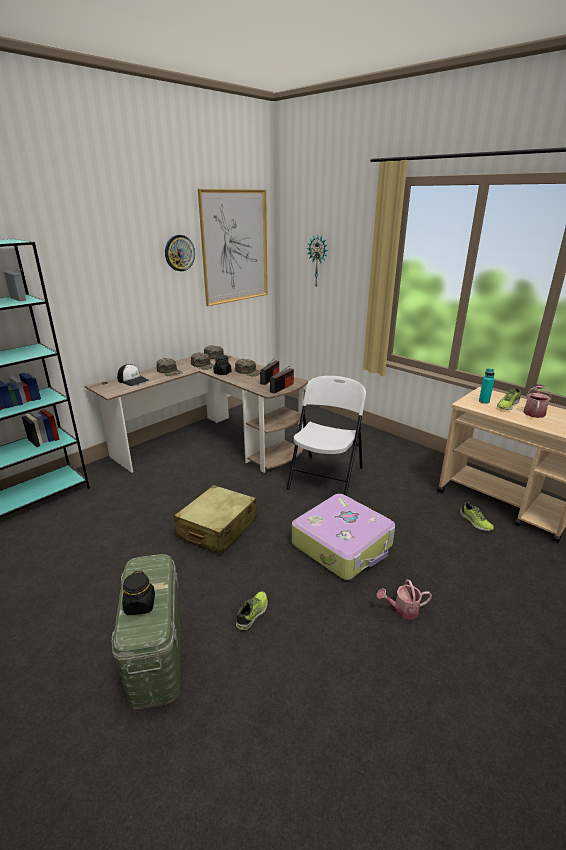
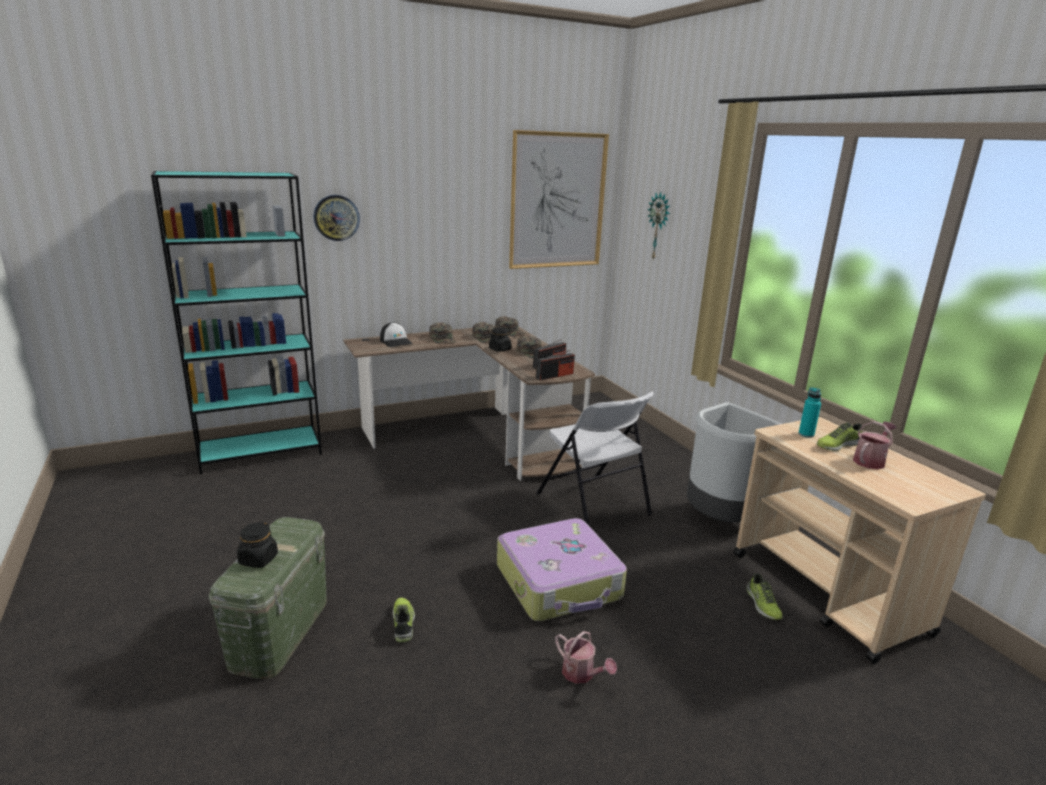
camera: 20 degrees right, 5 degrees down
(179, 253) = (480, 202): wall clock -> wall clock (336, 217)
(217, 528) = (425, 527): beige suitcase -> none
(253, 613) = (404, 623): shoe -> shoe turned 60 degrees counterclockwise
(326, 478) = (592, 504): white chair -> white chair turned 105 degrees clockwise
(402, 610) = (581, 674): watering can -> watering can turned 150 degrees counterclockwise
(413, 469) = (720, 520): none -> grey trash can

